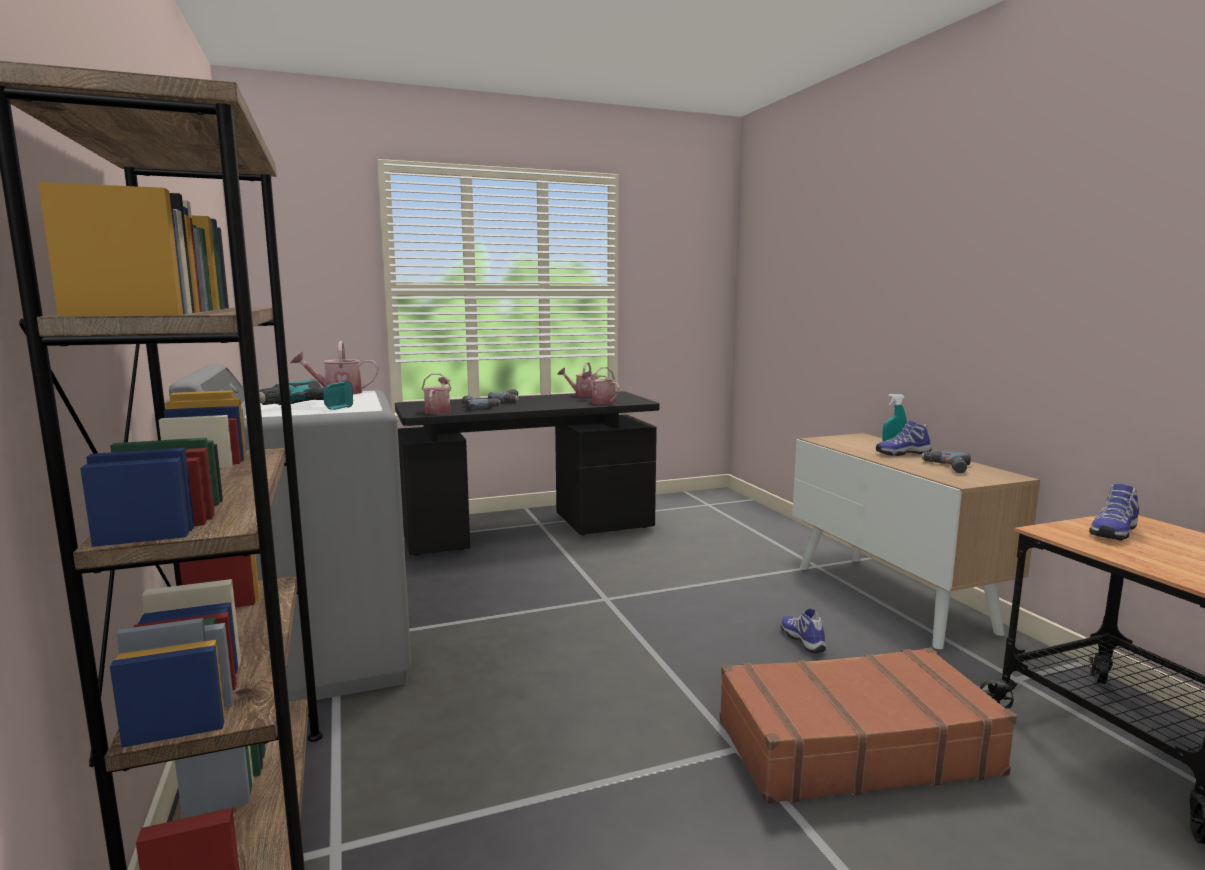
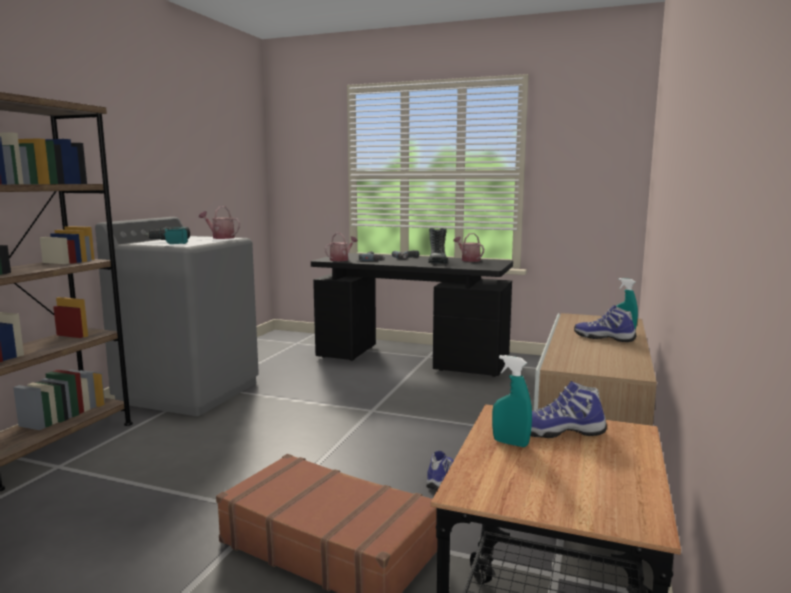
camera: 40 degrees right, 0 degrees up
(561, 401) = (437, 261): none -> boot
(601, 402) = (460, 265): watering can -> none
(946, 467) = (598, 354): power drill -> none
(1126, 550) = (510, 443): none -> turquoise spray bottle

